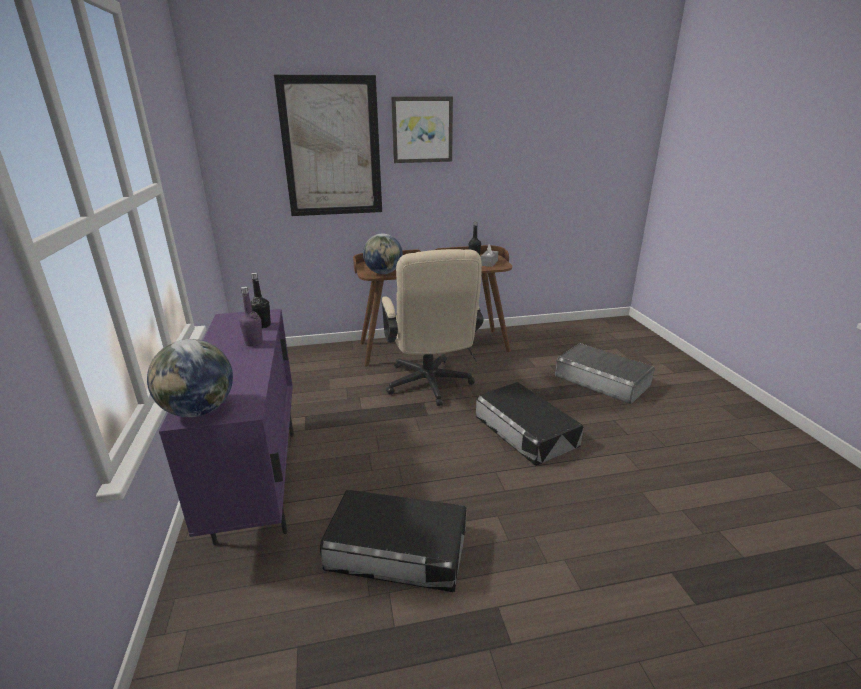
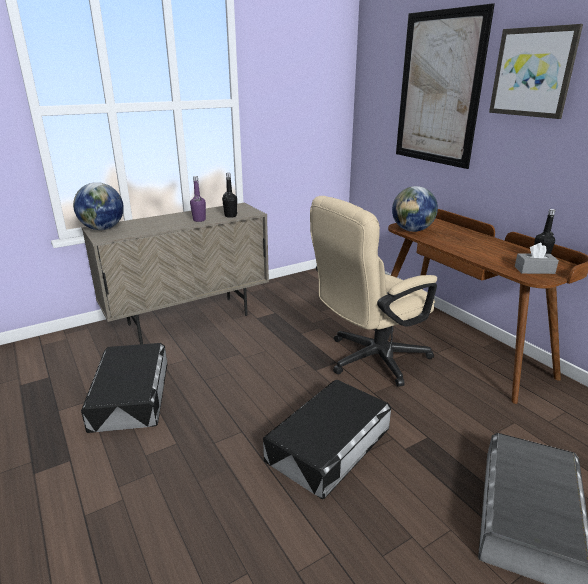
camera: 70 degrees right, 0 degrees up
(259, 482) = (189, 320): purple cabinet -> beige cabinet

